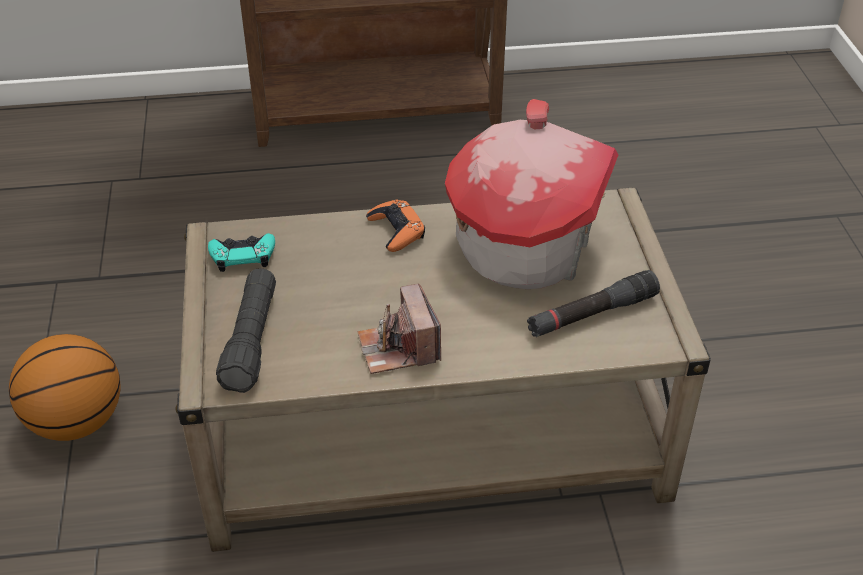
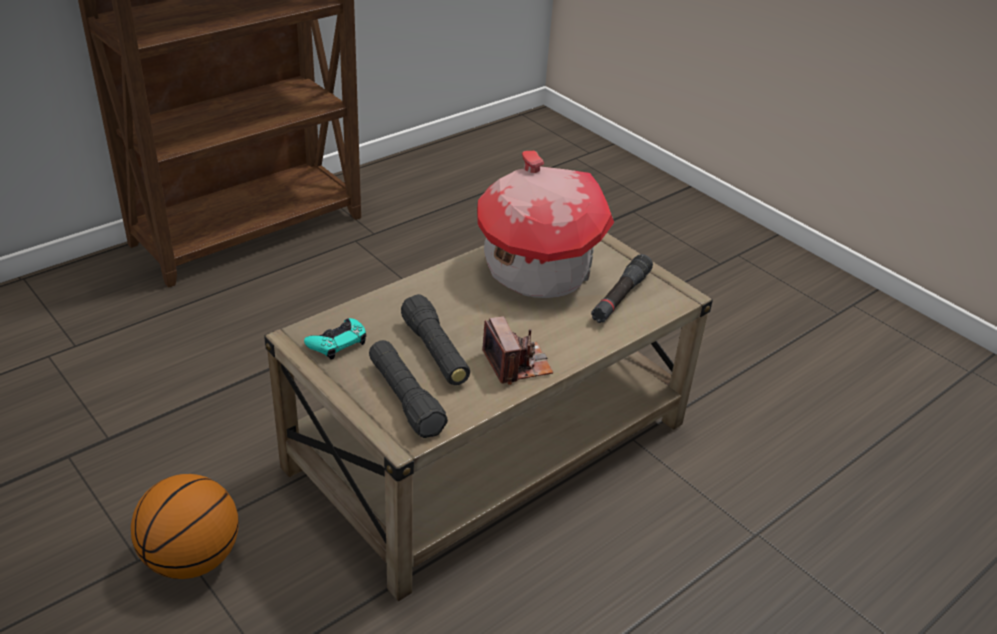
camera: 35 degrees left, 5 degrees down
(327, 302) = (435, 352): none -> black flashlight
(396, 231) = (437, 287): orange game controller -> none
(398, 348) = (517, 364): camera -> camera turned 150 degrees counterclockwise

